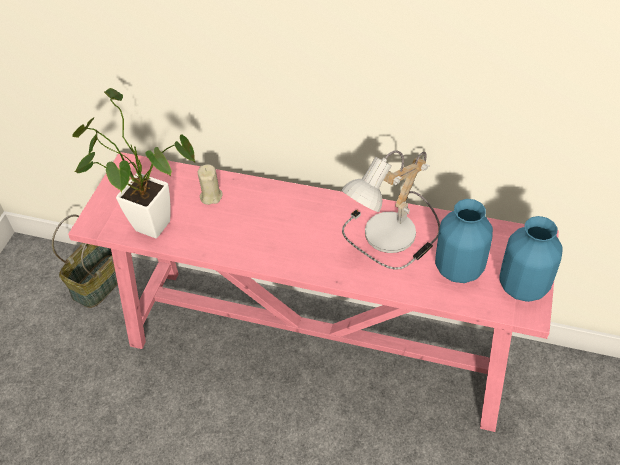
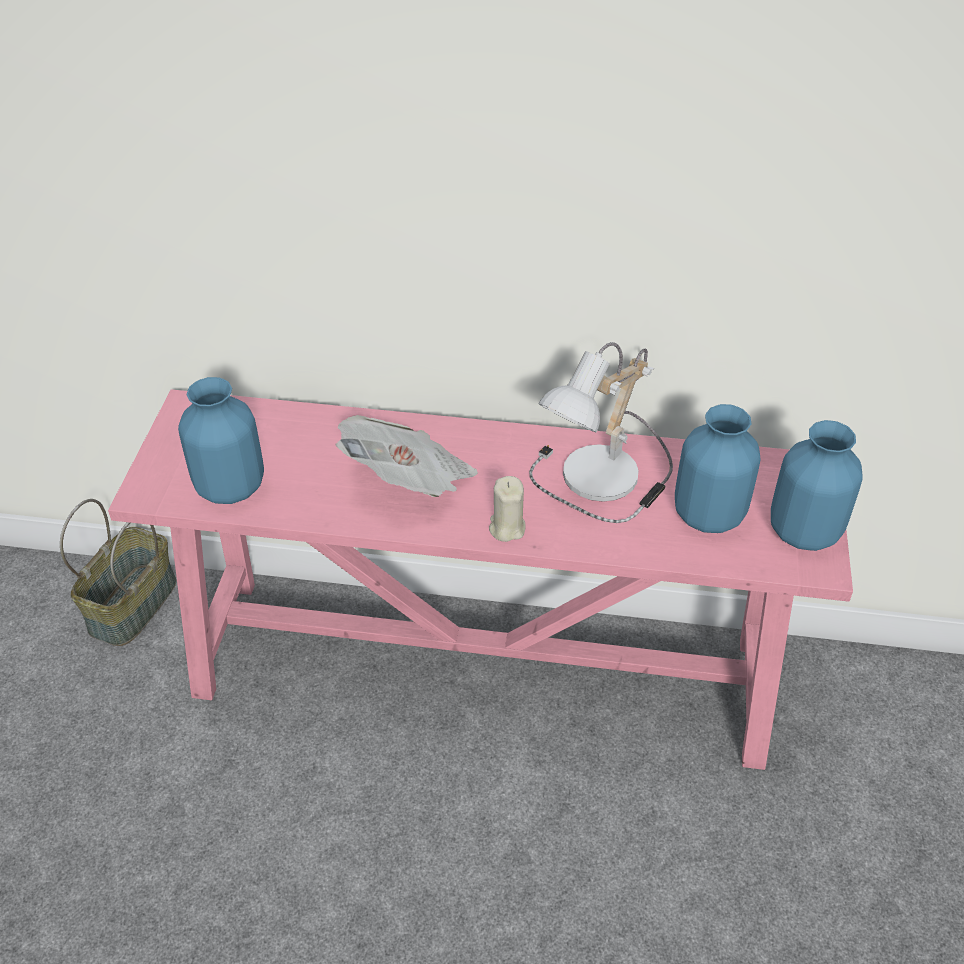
camera: 10 degrees left, 5 degrees down
(146, 223) = (230, 486): potted plant -> blue vase
(211, 196) = (324, 442): beige candle -> beige candle (506, 528)
(262, 228) = (409, 481): none -> newspaper

